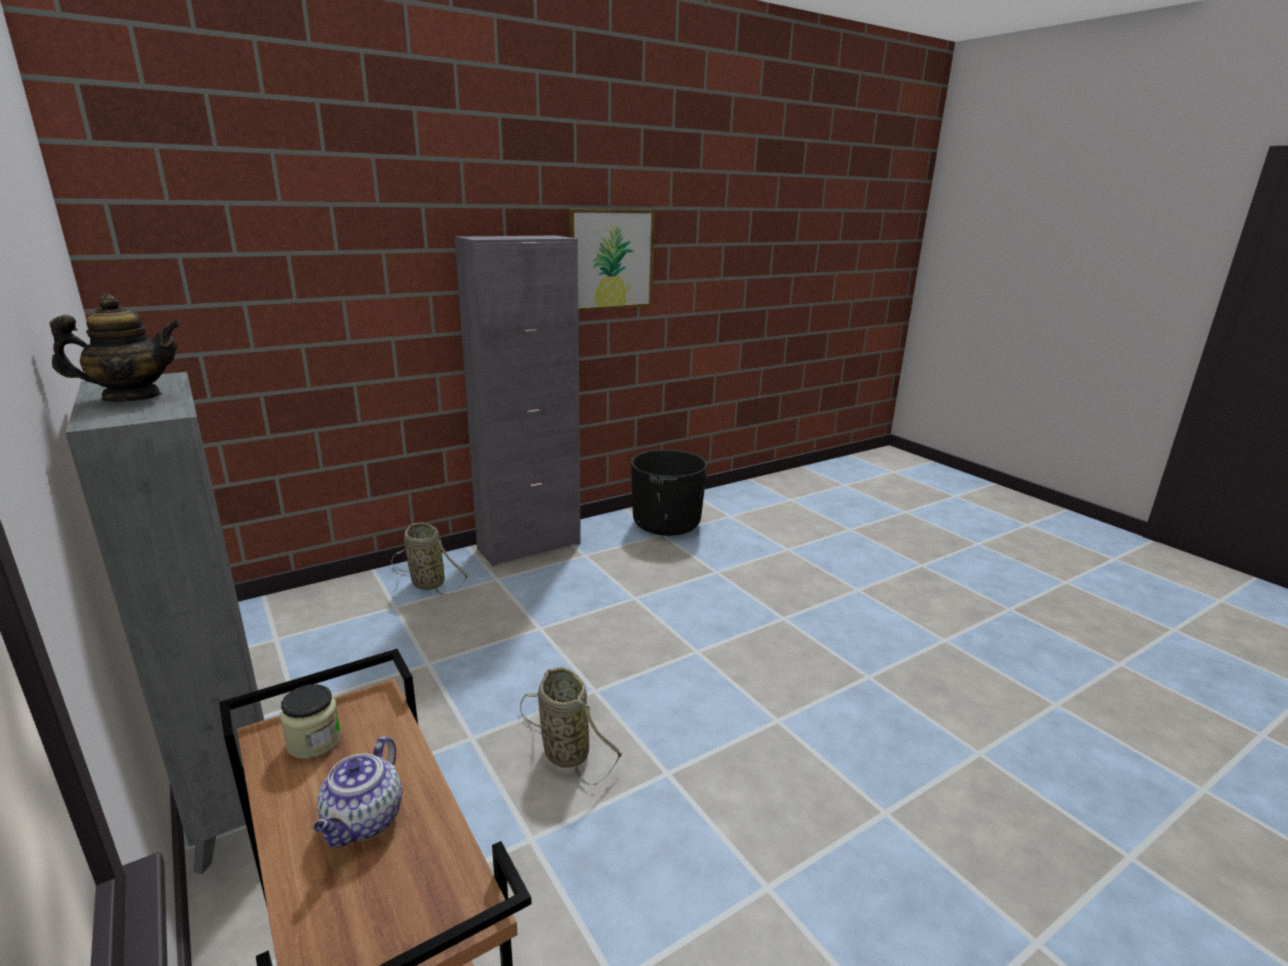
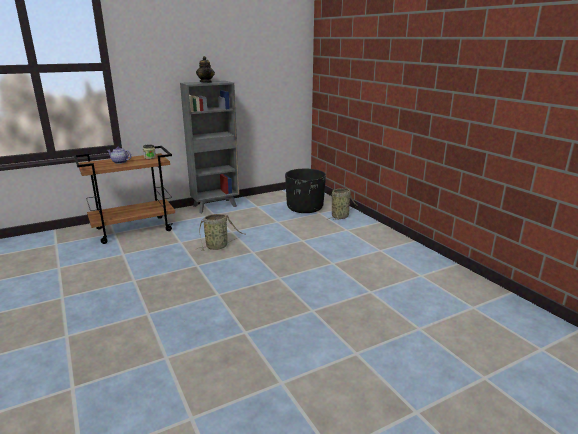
camera: 95 degrees right, 0 degrees up
(529, 546) = (385, 236): grey cabinet -> none
(610, 259) = (475, 76): picture -> none
(666, 524) = (439, 278): black planter -> black planter (305, 208)

